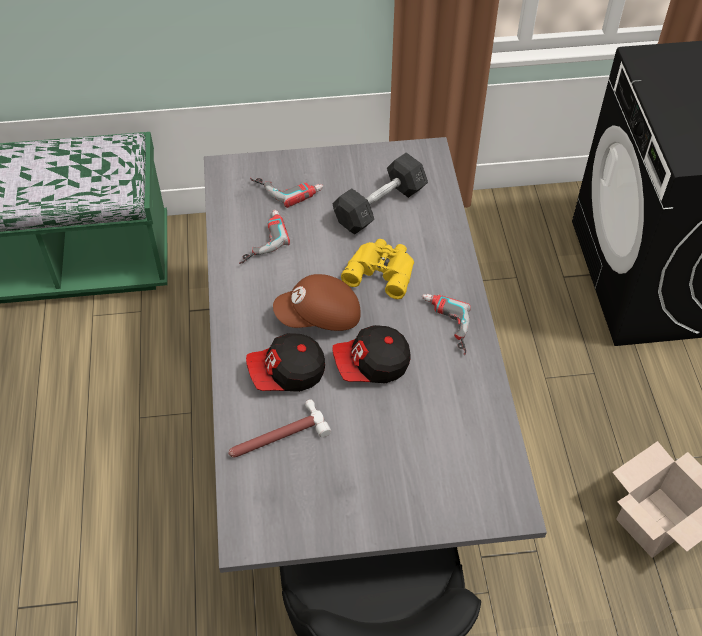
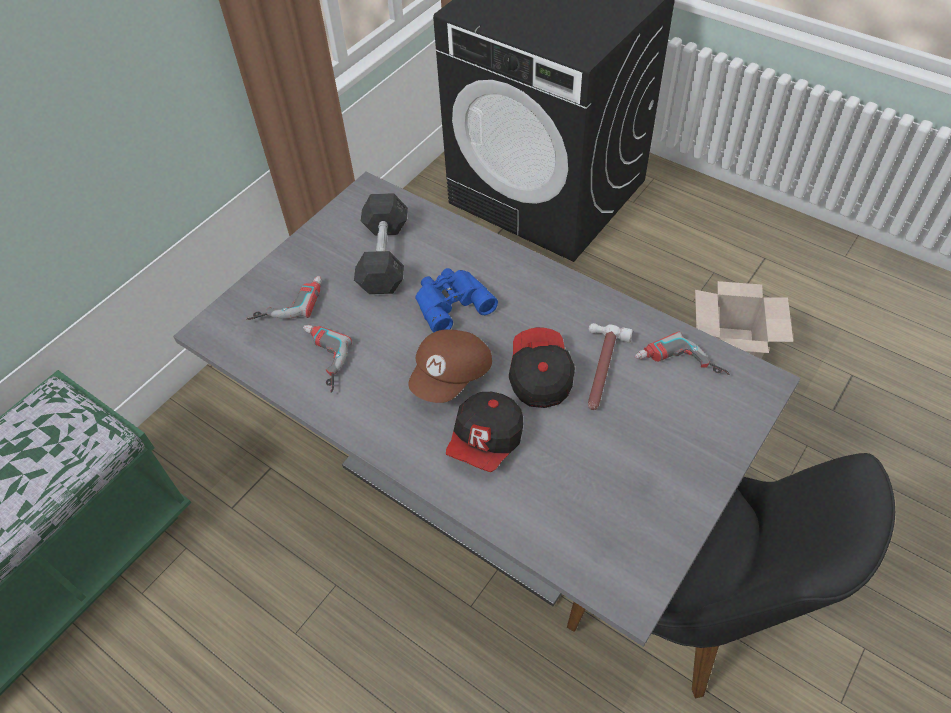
camera: 45 degrees left, 0 degrees up
(276, 436) = (545, 496): hammer -> hammer (600, 370)
(371, 365) = (539, 376): cap -> cap turned 150 degrees clockwise
(381, 270) = (450, 302): yellow binoculars -> blue binoculars
(443, 326) = (549, 303): power drill -> power drill (679, 367)

